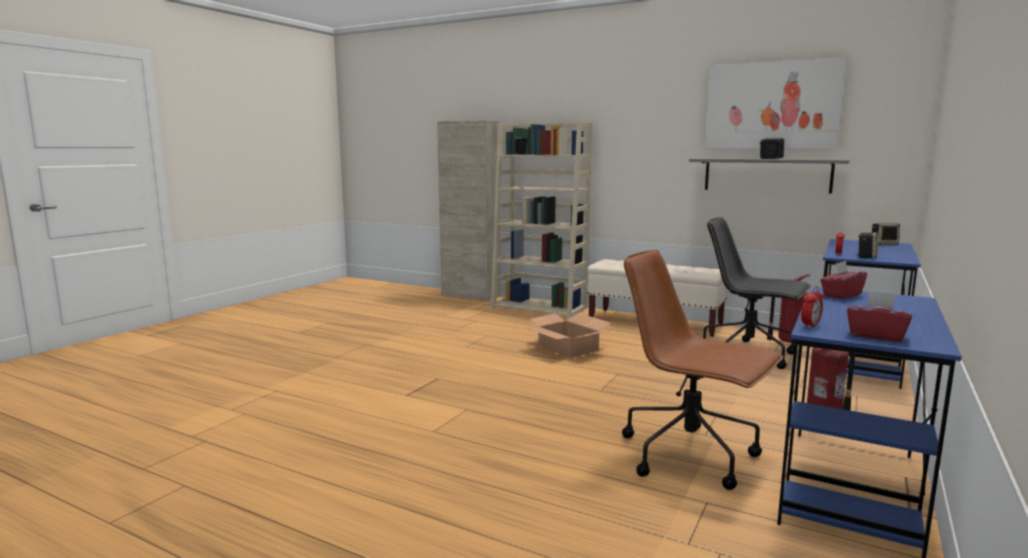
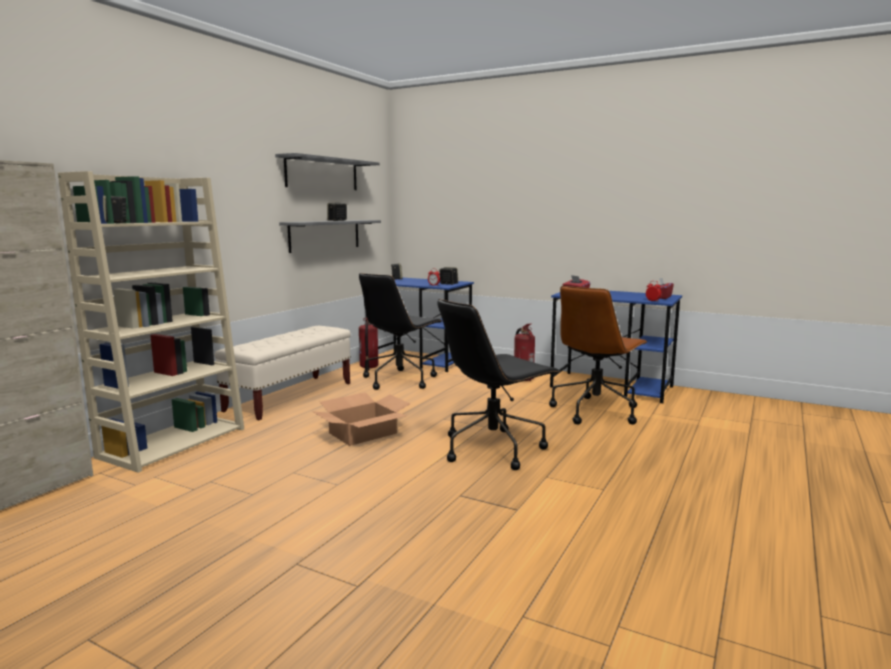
camera: 90 degrees left, 0 degrees up
(537, 391) = (493, 448): none -> black office chair
(772, 105) = (322, 174): picture -> grey shelf

